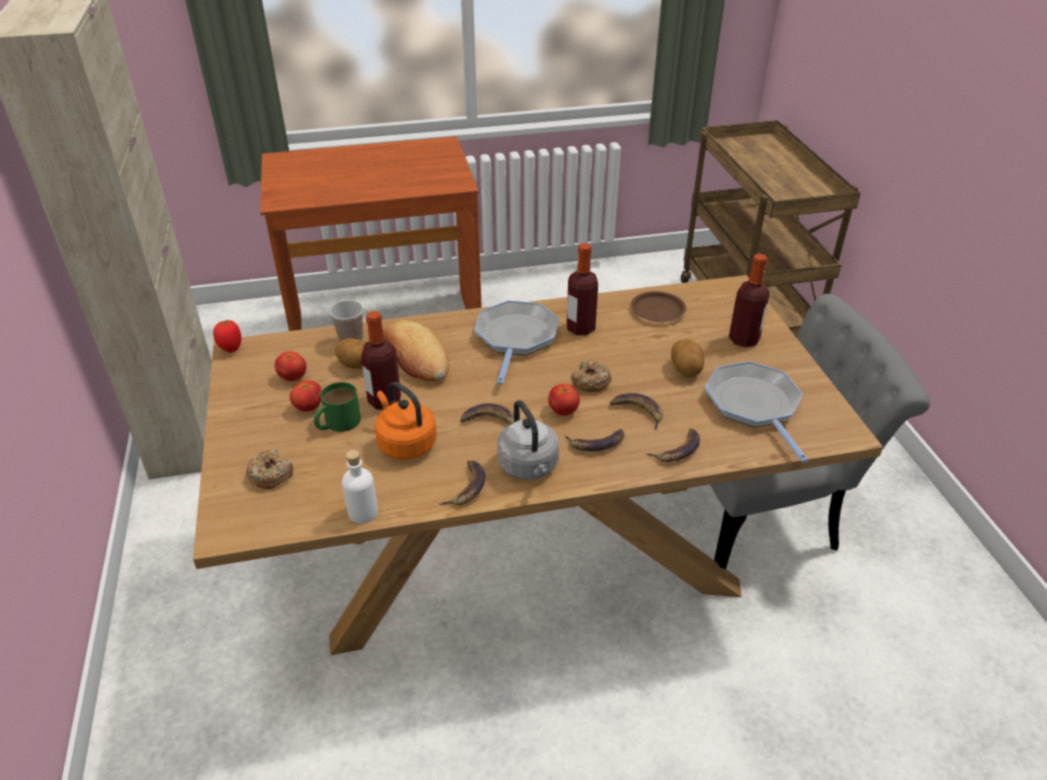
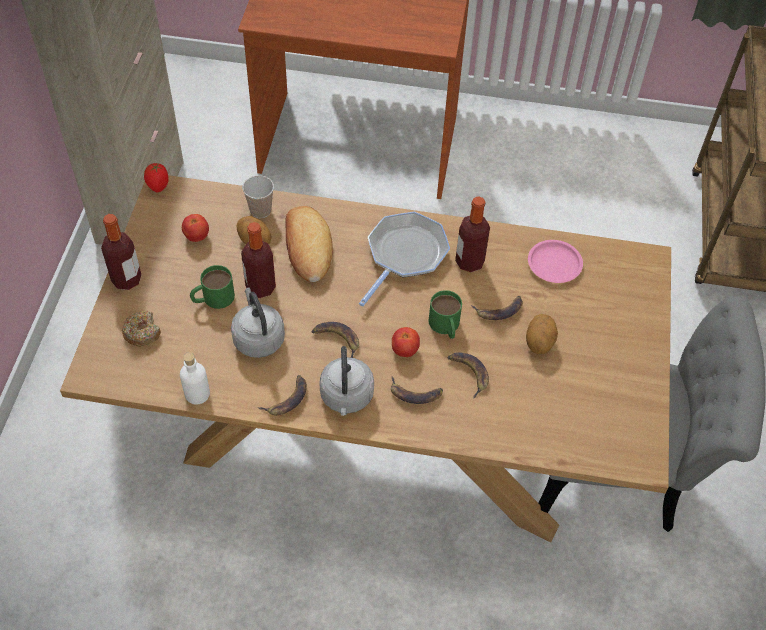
camera: 20 degrees right, 15 degrees up
(308, 407) = (196, 273): tomato -> none
(405, 443) = (258, 338): orange kettle -> grey kettle
(590, 382) = (445, 326): donut -> green mug
(658, 311) = (554, 264): brown plate -> pink plate
(678, 450) = (481, 425): banana -> banana (499, 310)
(744, 340) = (616, 326): bottle -> bottle (126, 279)
(754, 406) = (578, 403): frying pan -> none

